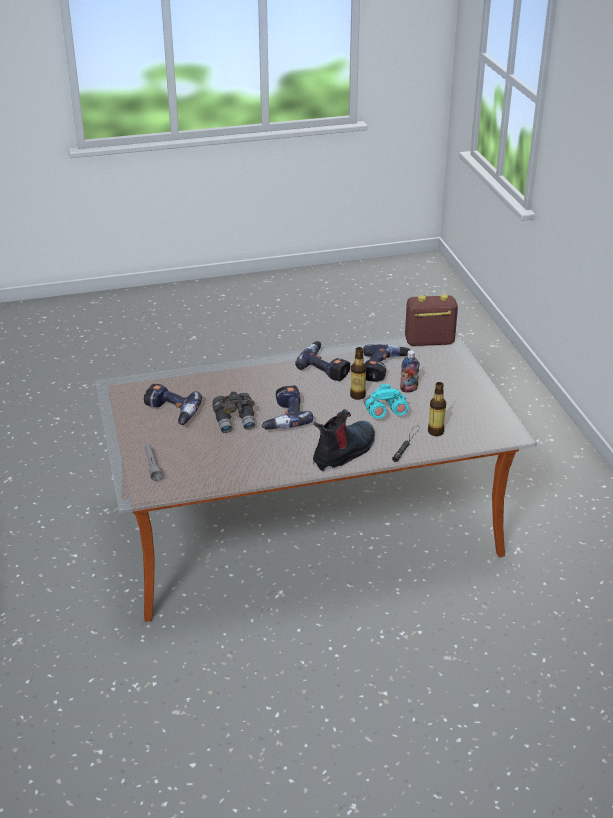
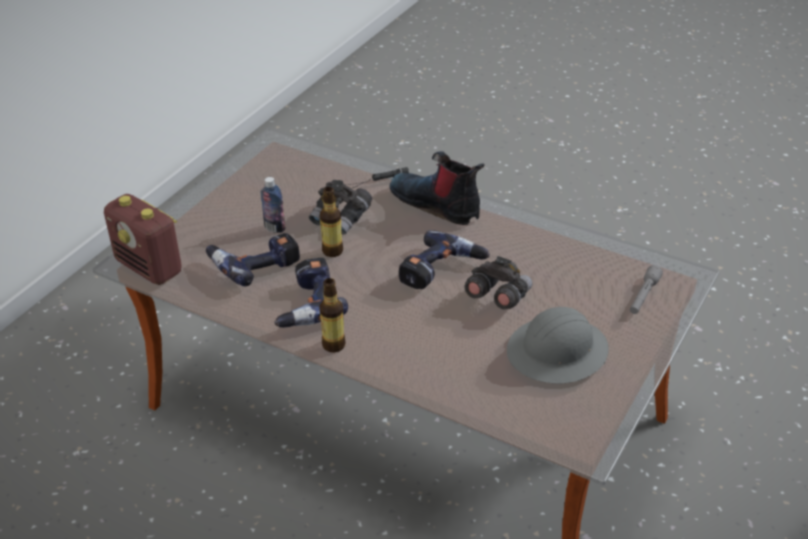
camera: 135 degrees left, 5 degrees up
(171, 413) = (557, 352): power drill -> grey hard hat
(344, 452) = (437, 204): boot -> boot turned 45 degrees clockwise
(384, 413) = (341, 218): turquoise binoculars -> grey binoculars
(435, 432) = (328, 177): bottle -> bottle (333, 345)

